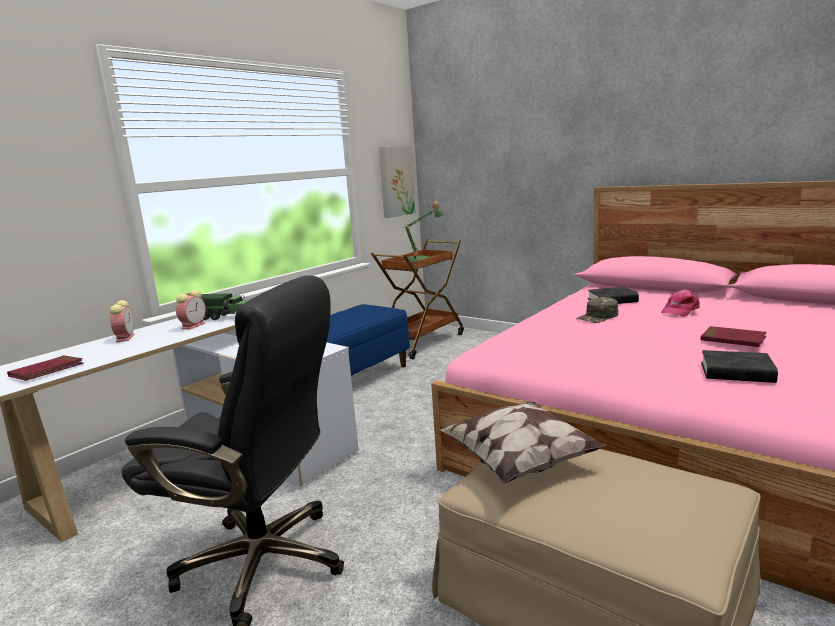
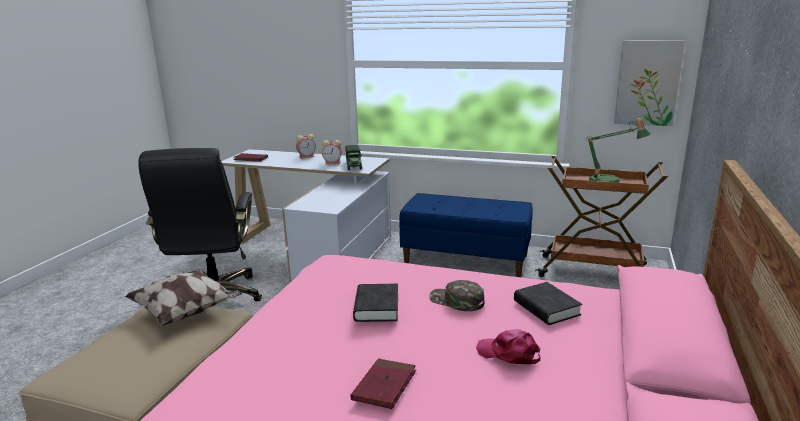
camera: 70 degrees right, 5 degrees up
(736, 373) = (274, 381): black book -> black book (376, 307)

